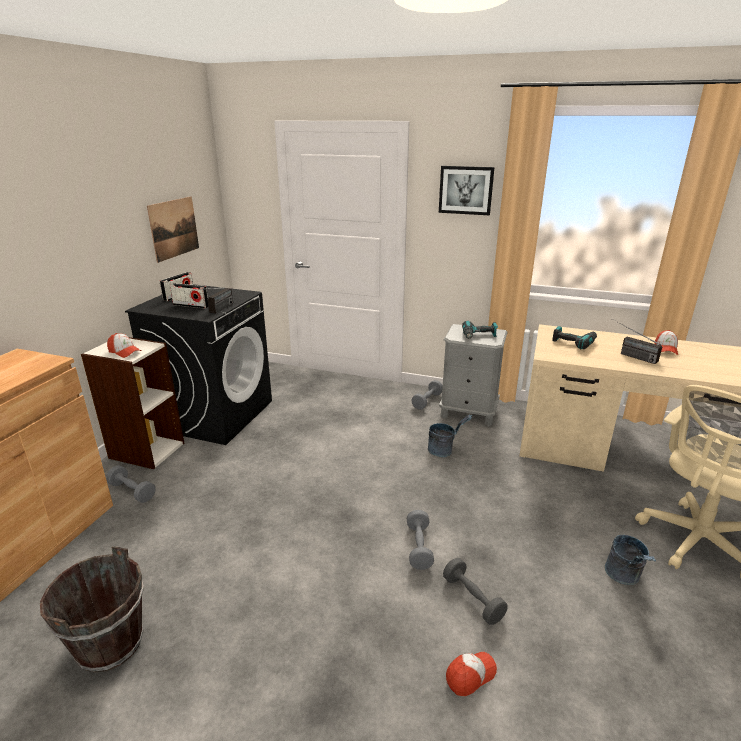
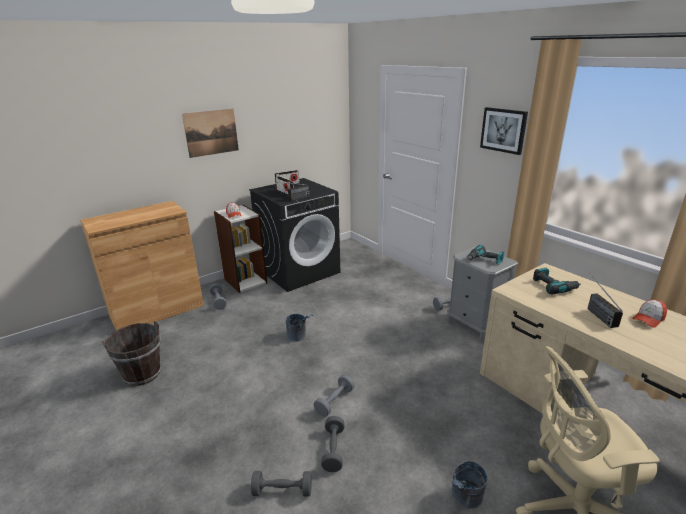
camera: 35 degrees right, 0 degrees up
(174, 228) = (300, 139): picture -> picture (211, 132)
(444, 450) = (423, 346): grey bucket -> grey bucket (299, 337)
(470, 675) = (282, 491): cap -> grey dumbbell

